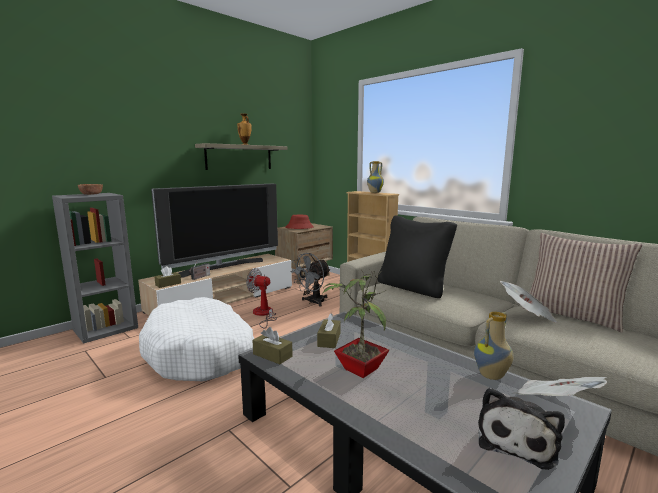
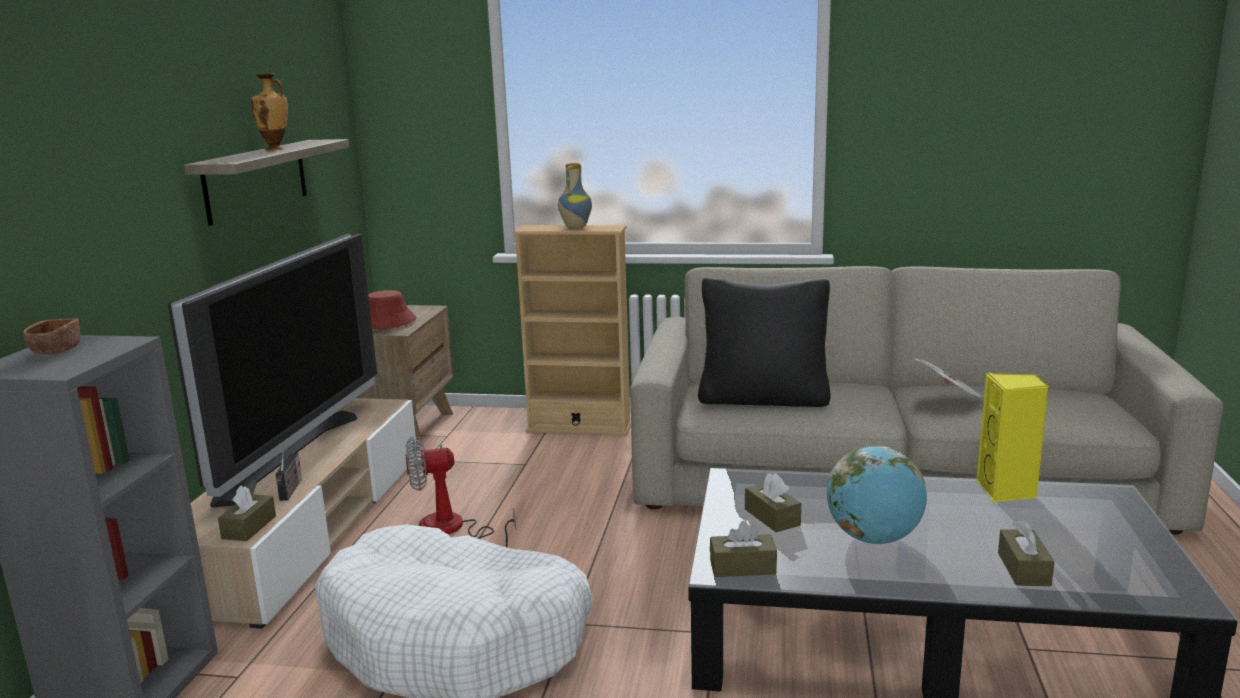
camera: 35 degrees left, 5 degrees up
(312, 302) = (507, 477): grey fan -> none
(359, 369) = (874, 539): potted plant -> globe
(419, 423) = (1023, 569): none -> brown tissue box
(492, 376) = (1007, 491): vase -> yellow speaker
(517, 440) = (1113, 546): plush toy -> none
(553, 404) = (1092, 499): newspaper -> none
(572, 315) = (982, 386): pillow -> none

